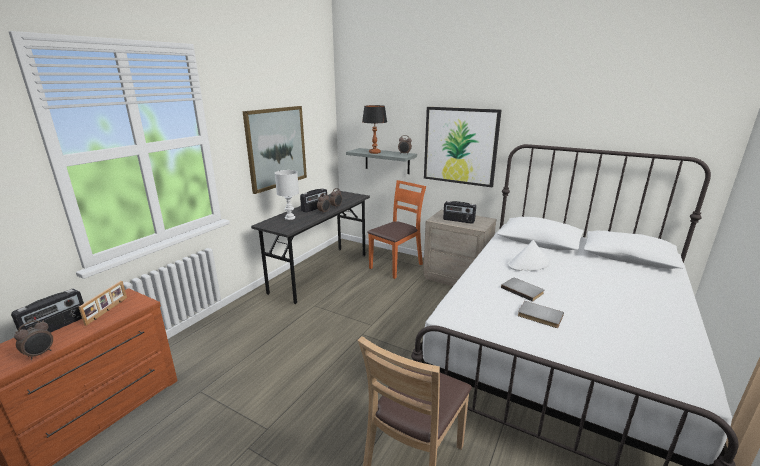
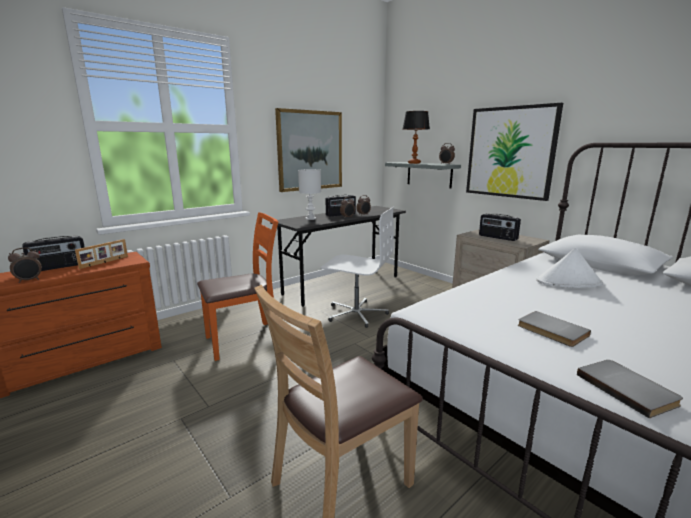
camera: 20 degrees right, 5 degrees down
(348, 302) = (356, 313): none -> white office chair
(396, 265) = (426, 289): orange chair -> orange chair (245, 340)
(523, 290) = (543, 303): grey book -> grey book (628, 389)

